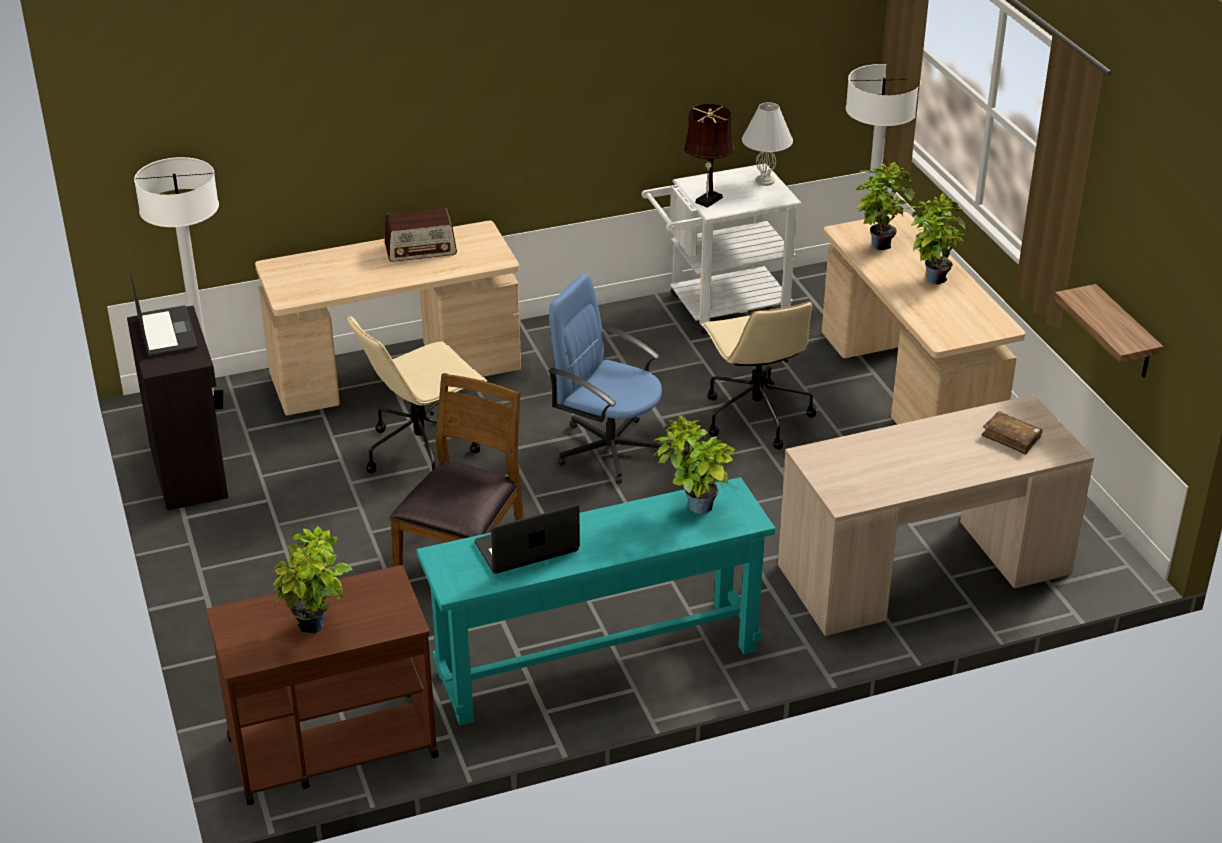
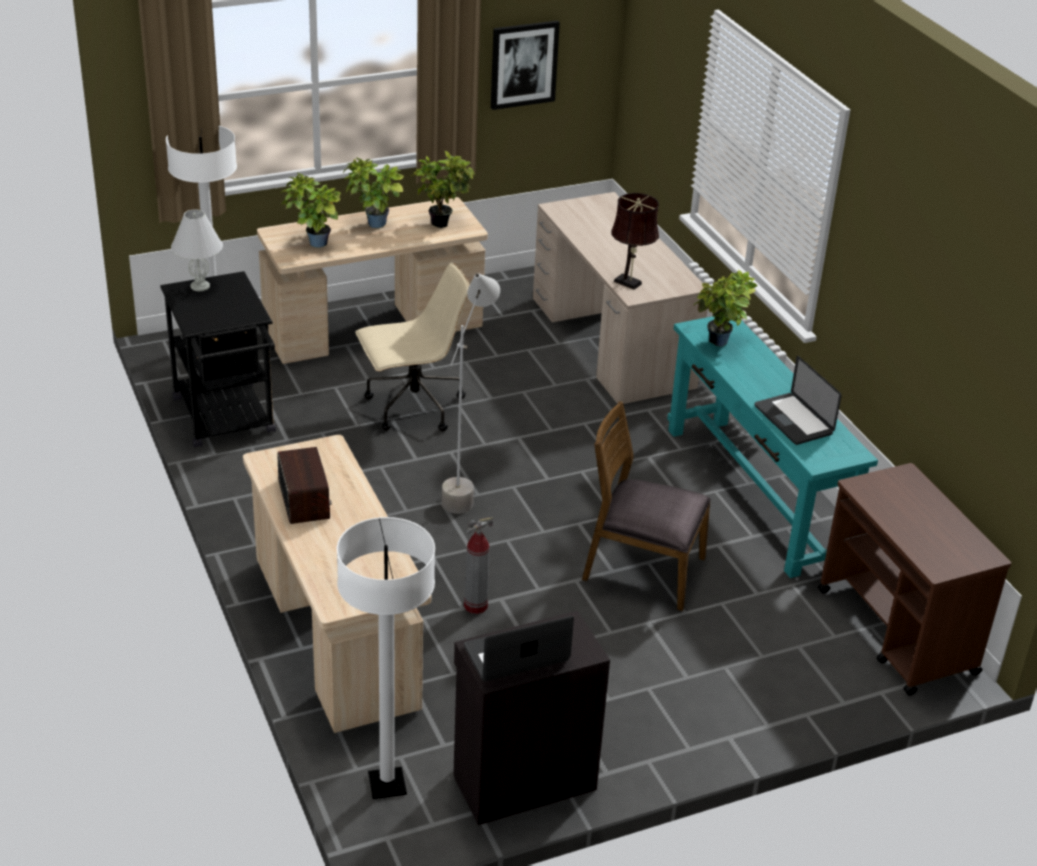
camera: 95 degrees left, 0 degrees up
(316, 629) = (934, 519): potted plant -> potted plant (443, 222)
(422, 450) = (475, 606): beige office chair -> fire extinguisher
(609, 449) = (466, 488): blue office chair -> grey floor lamp
(707, 201) = (238, 317): brown table lamp -> brown table lamp (630, 283)
(718, 308) = (226, 421): white cart -> black cart
(1011, 438) = (596, 217): brown book -> none
(1125, 334) = (529, 131): shelf -> none
(1133, 242) = (523, 64): none -> picture

